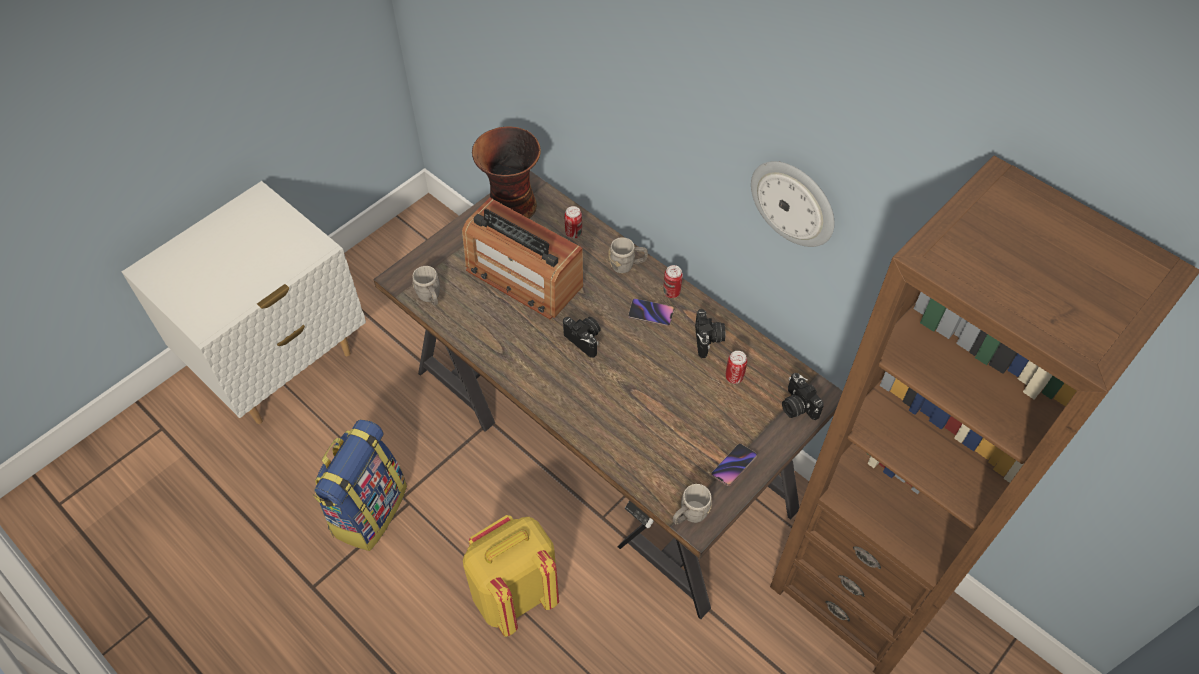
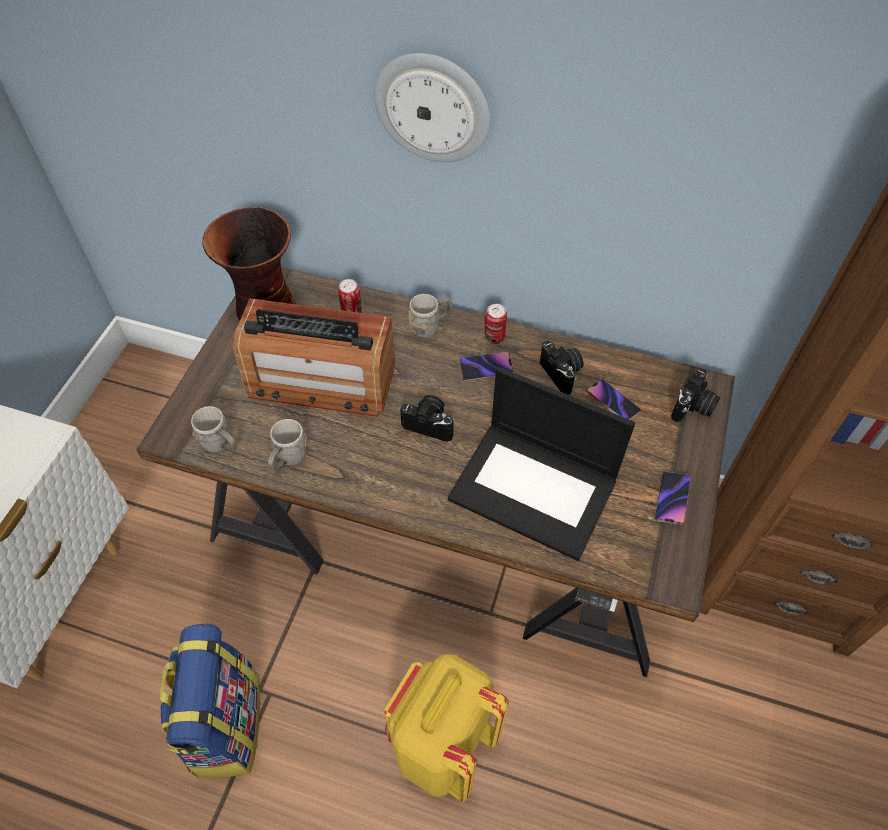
camera: 25 degrees left, 0 degrees up
(635, 417) = (535, 489): none -> laptop
(689, 515) = (661, 577): grey mug -> grey mug (288, 459)
(734, 377) = (612, 402): can -> phone
(794, 202) = (655, 165): wall clock -> wall clock (433, 107)
(797, 406) = (693, 407): camera -> camera turned 90 degrees counterclockwise

